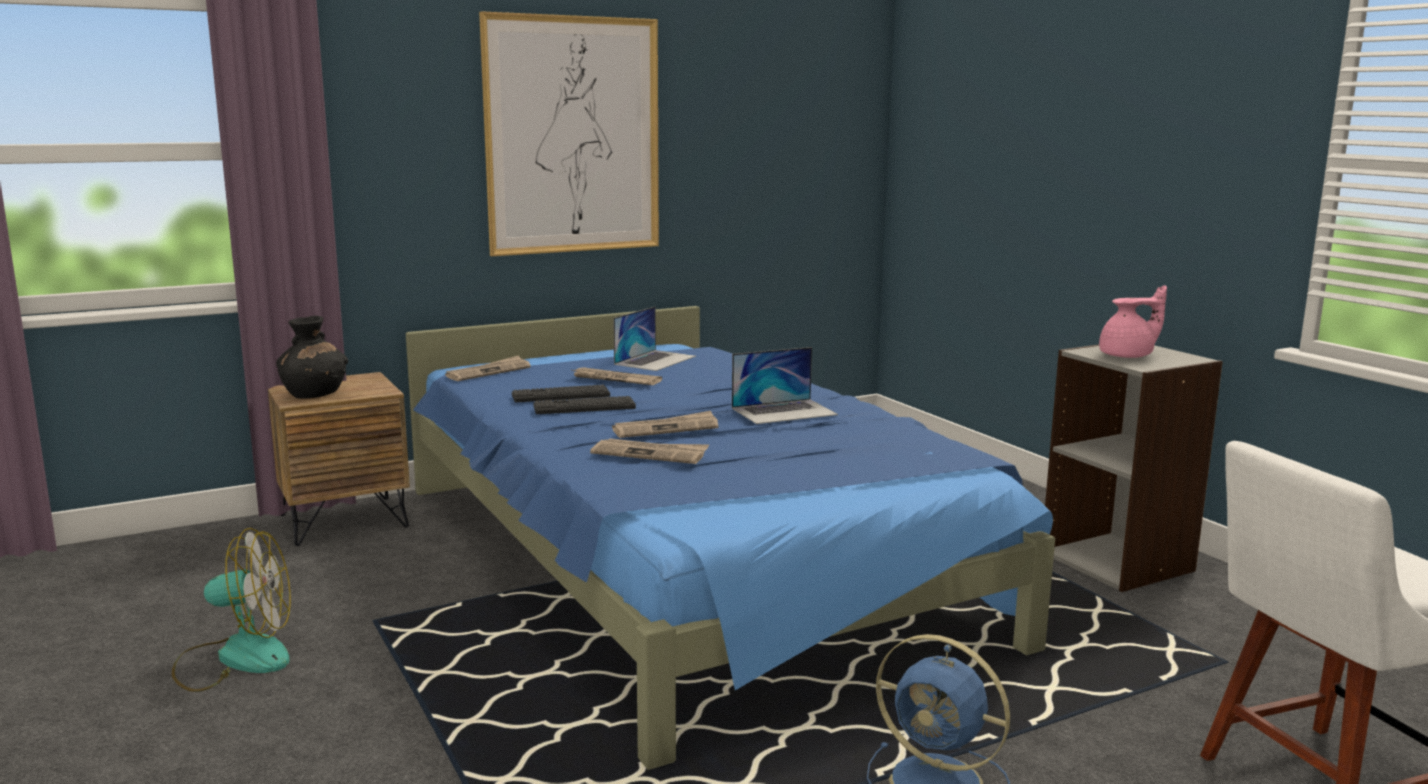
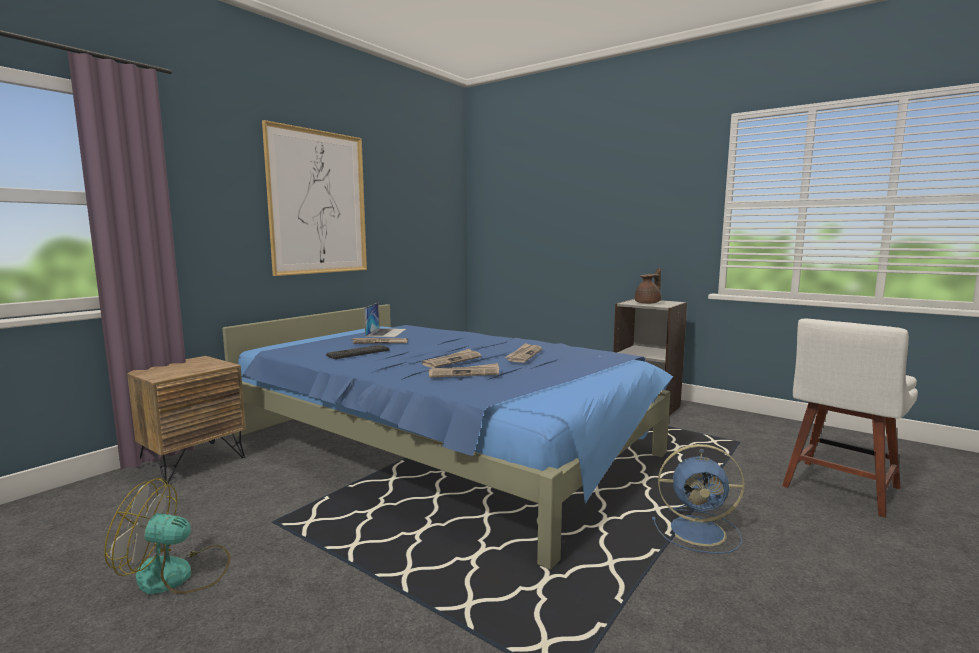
camera: 25 degrees left, 5 degrees down
(235, 658) = (177, 575): fan -> fan turned 150 degrees counterclockwise
(314, 394) = (171, 372): black vase -> none
(488, 372) = (290, 347): newspaper -> newspaper (524, 355)
(584, 407) = (384, 356): keyboard -> none
(784, 411) = (501, 346): laptop -> none
(1128, 356) = (648, 303): pink teapot -> brown teapot

